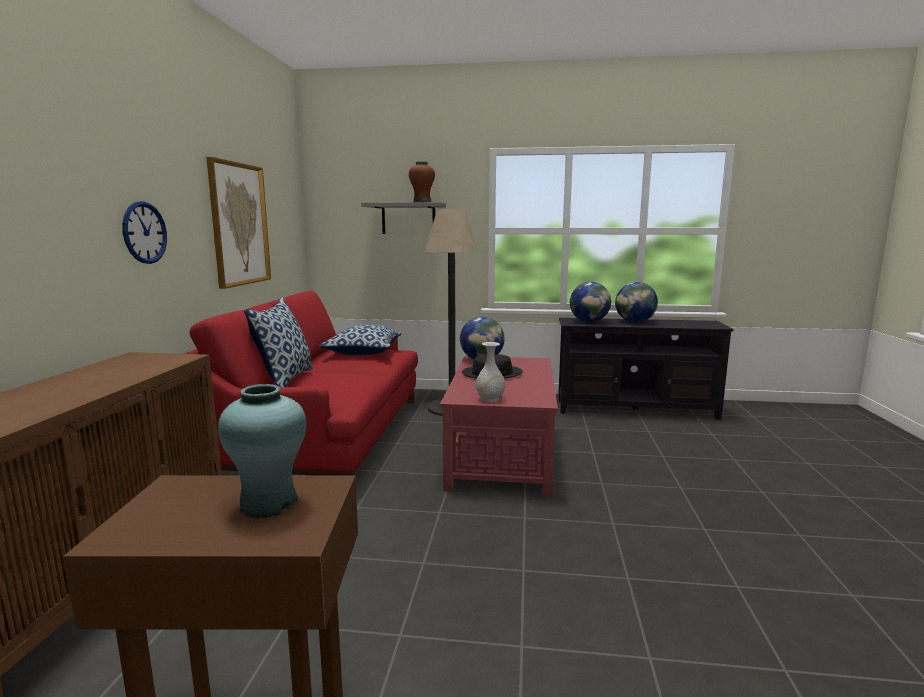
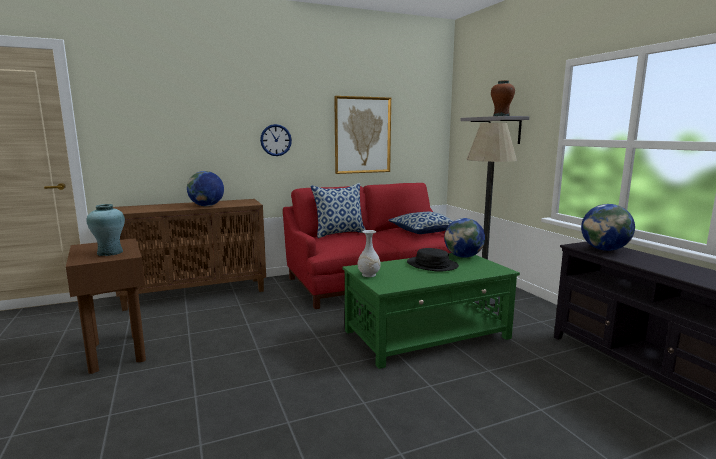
camera: 60 degrees right, 0 degrees up
(502, 453) = (427, 334): red coffee table -> green coffee table
(635, 322) = (659, 263): globe -> globe (206, 206)

